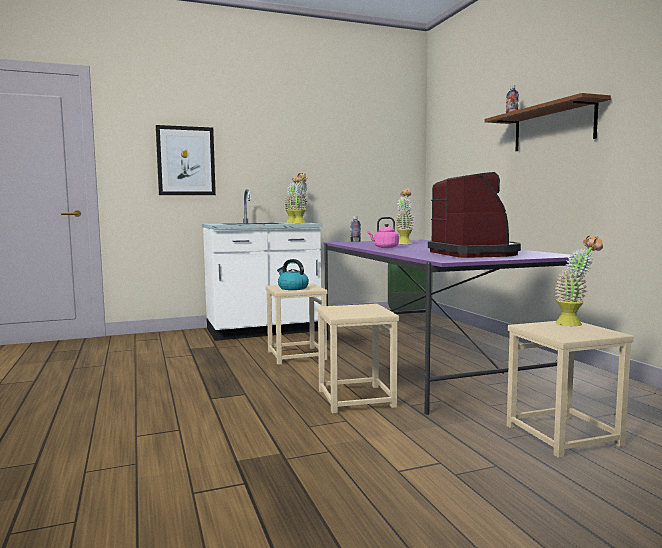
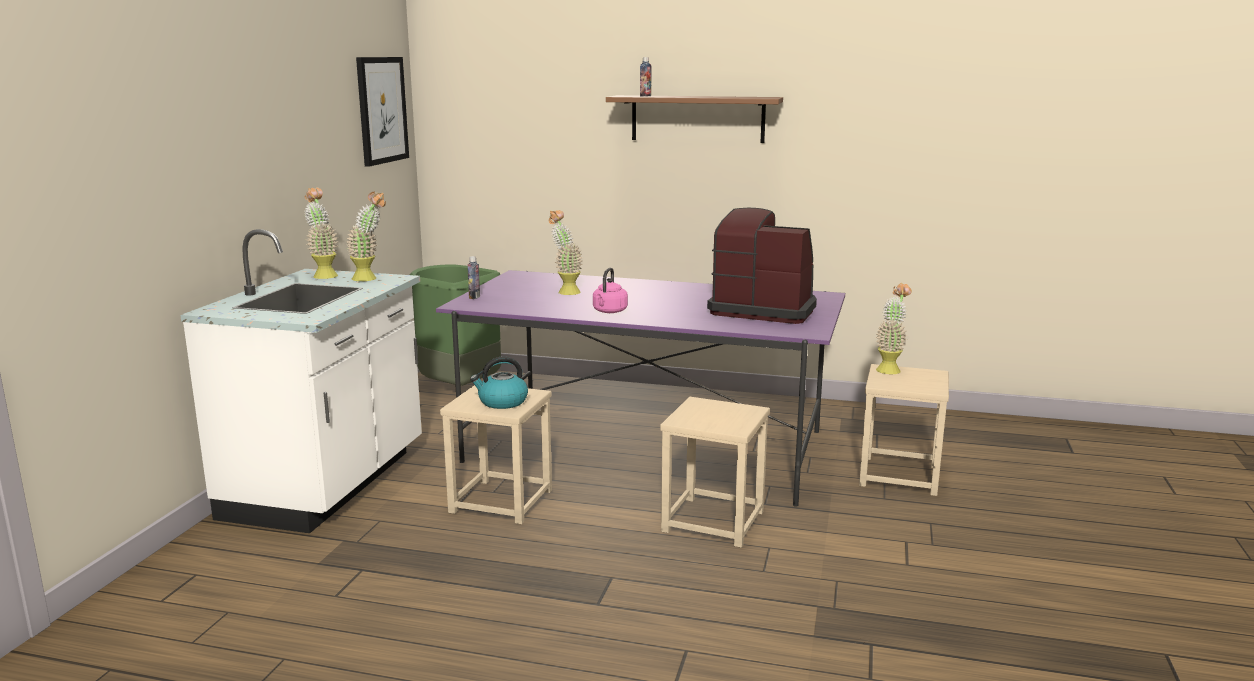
camera: 55 degrees left, 10 degrees up
(186, 161) = (134, 186): picture -> picture (381, 110)

